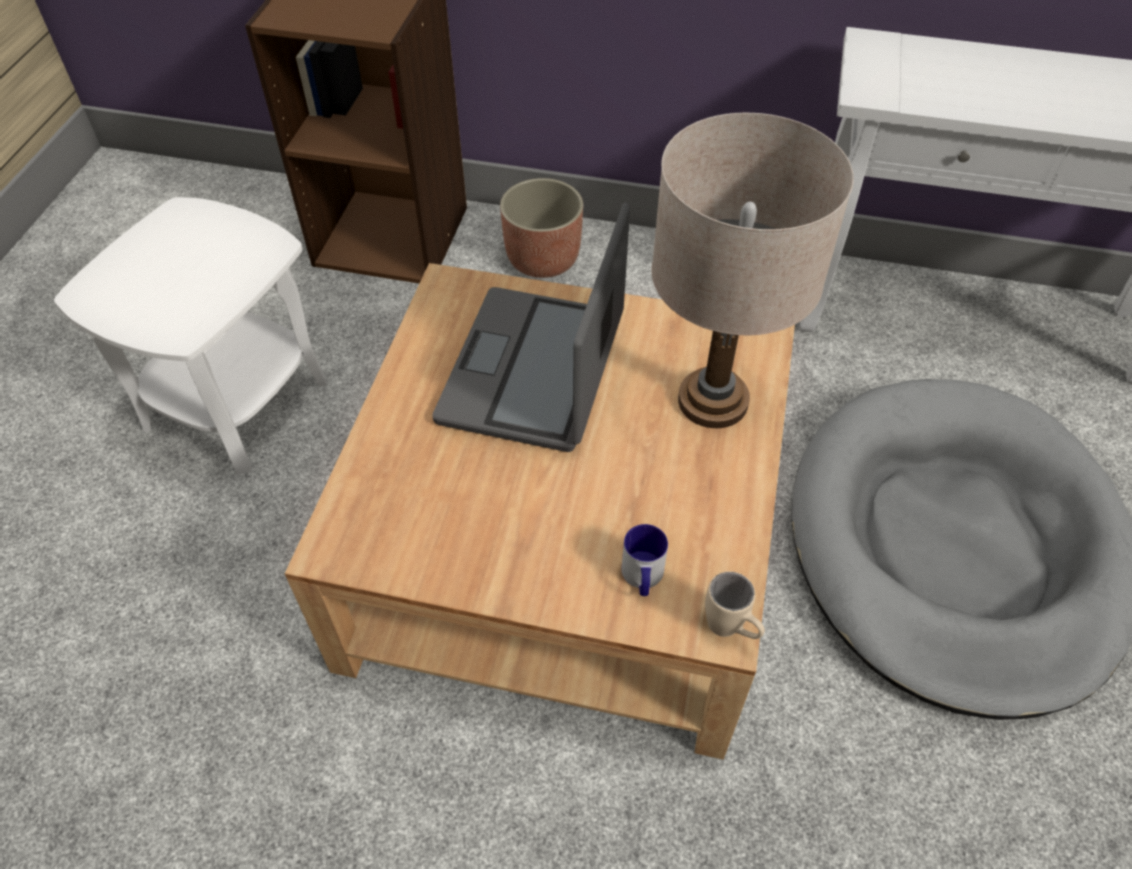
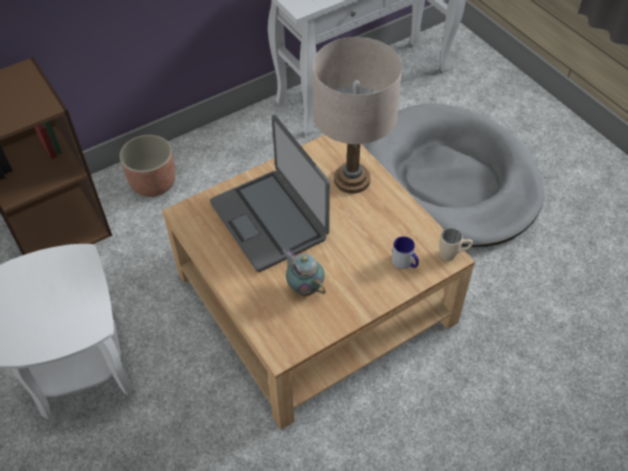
camera: 45 degrees left, 0 degrees up
(465, 491) = (304, 287): none -> teapot

